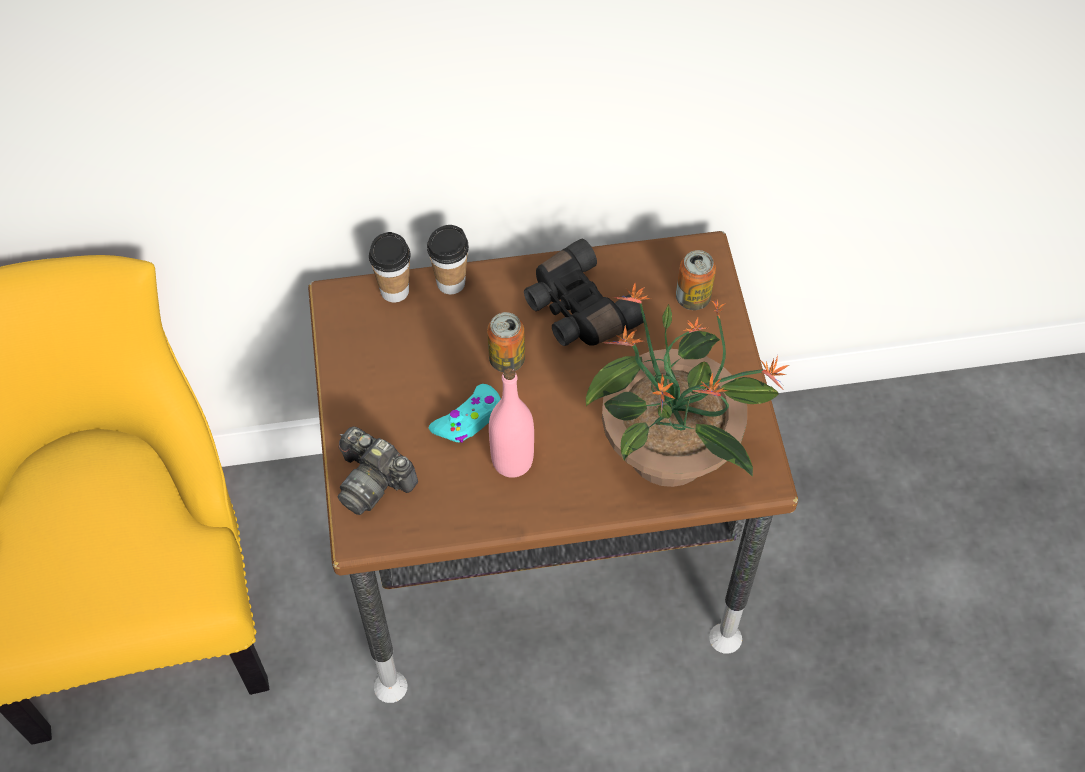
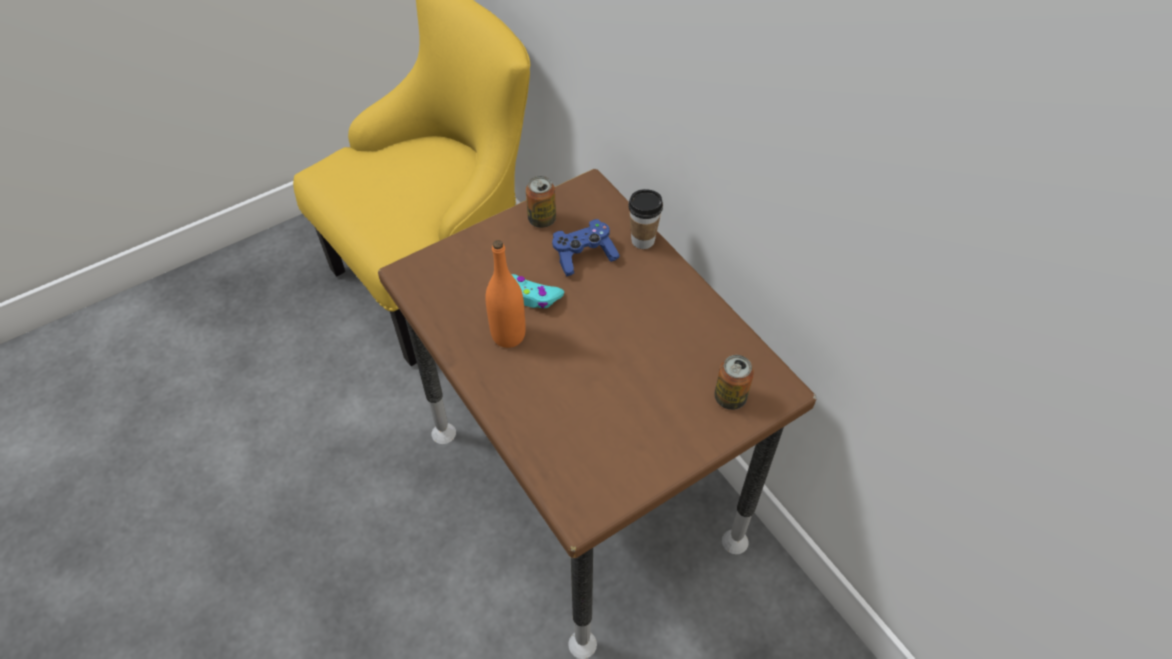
camera: 65 degrees right, 5 degrees down
(373, 481) = (452, 263): camera -> none
(394, 291) = (615, 213): cup -> none
(439, 346) = (584, 255): none -> blue game controller
(507, 359) = (595, 298): can -> can (542, 219)
(512, 461) = (508, 335): pink bottle -> orange bottle
(576, 310) = (667, 324): black binoculars -> none
(670, 453) = (569, 436): potted plant -> none

